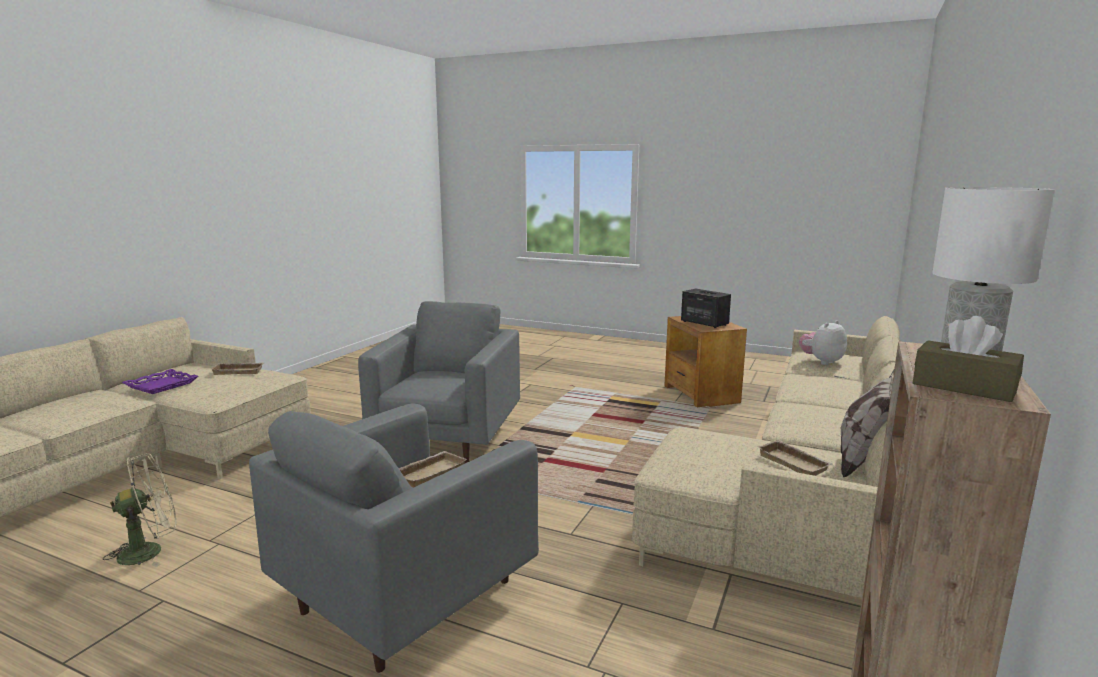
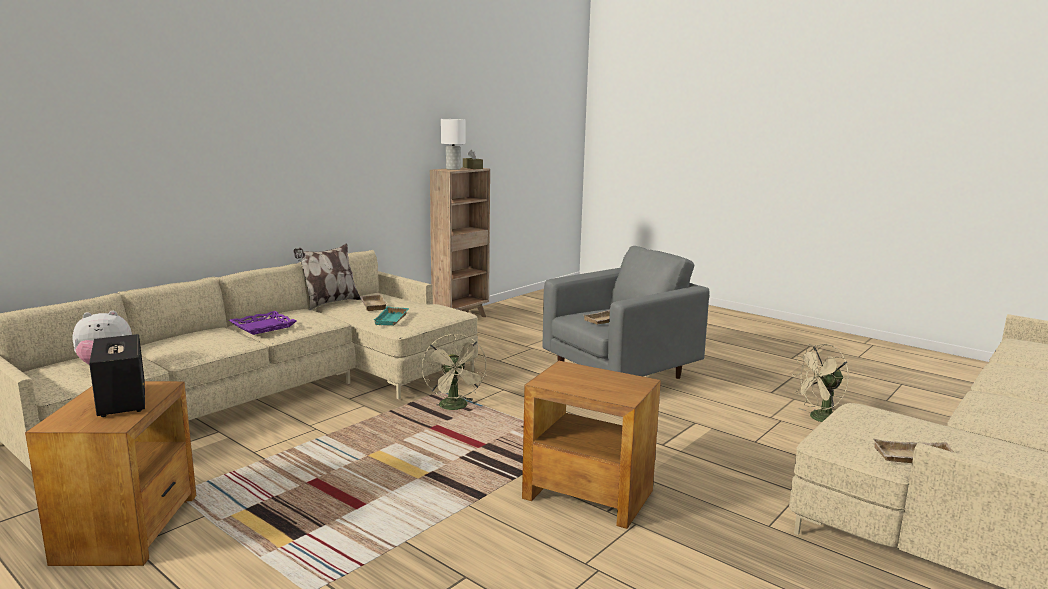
camera: 165 degrees left, 0 degrees up
(162, 385) = (984, 440): purple tray -> purple tray (263, 326)
(448, 439) = (587, 494): grey armchair -> brown side table
(604, 496) = (455, 407): none -> beige fan
(718, 439) = (392, 320): none -> turquoise tray

